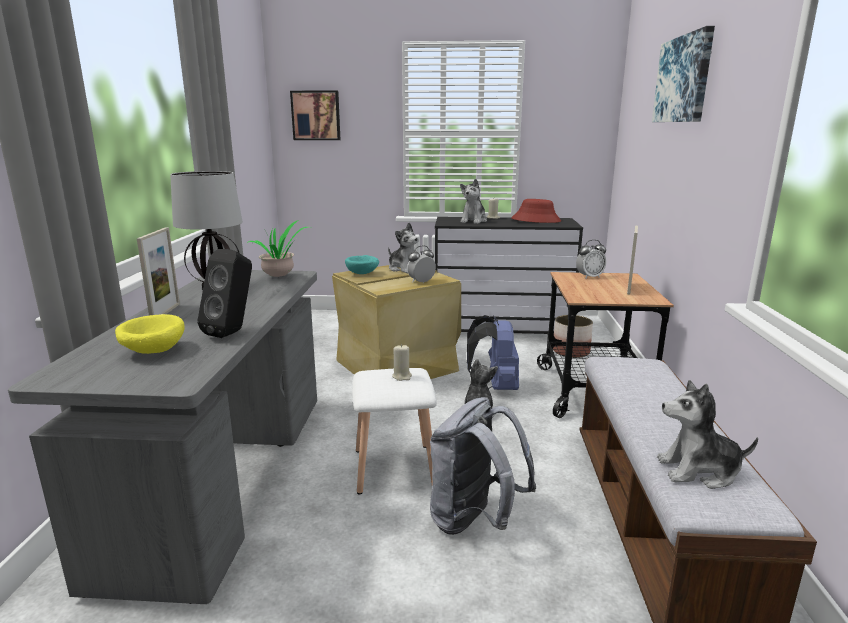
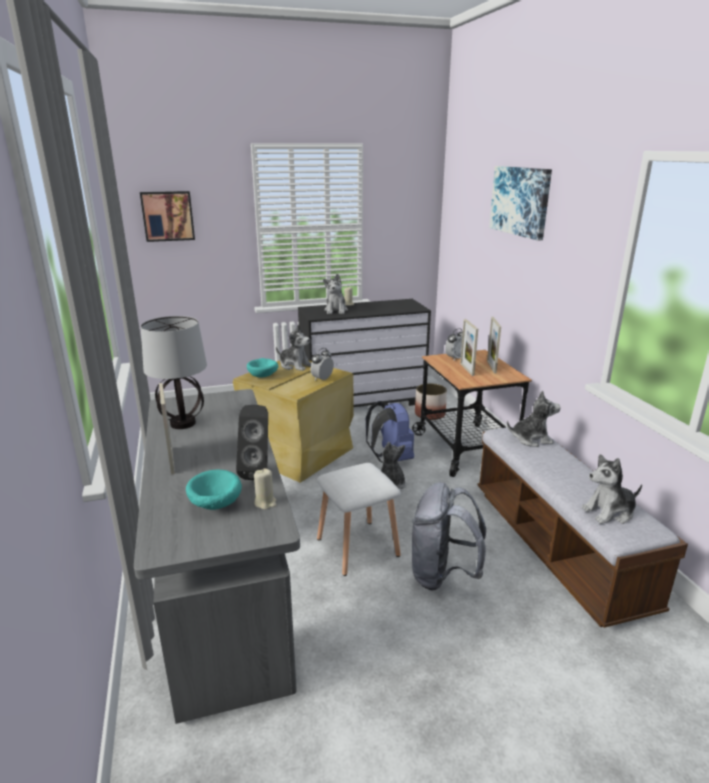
camera: 20 degrees left, 5 degrees up
(153, 352) = (215, 505): yellow bowl -> turquoise bowl
(281, 277) = (228, 401): potted plant -> none
(402, 376) = (363, 474): beige candle -> beige candle (265, 503)
(536, 220) = (387, 304): red hat -> none
(594, 287) = (467, 369): none -> picture frame
(643, 372) = (531, 439): none -> plush toy

